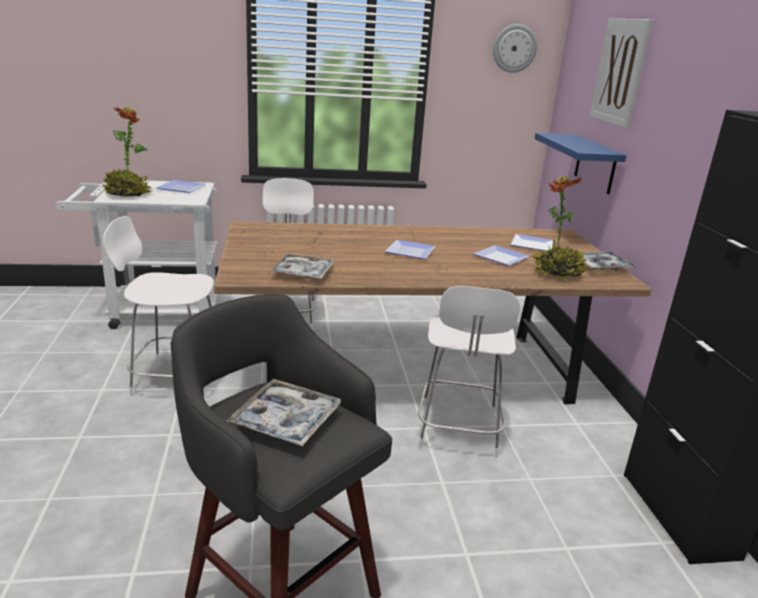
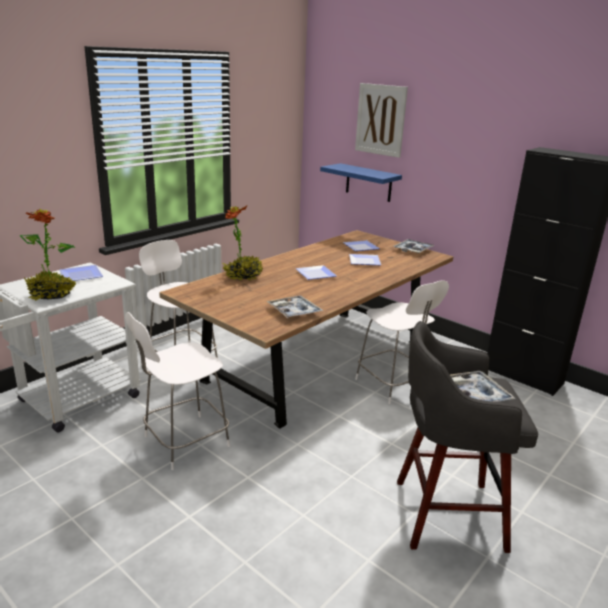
camera: 40 degrees left, 0 degrees up
(514, 48) = (278, 104): wall clock -> none
(556, 273) = (405, 262): potted plant -> potted plant (243, 276)

